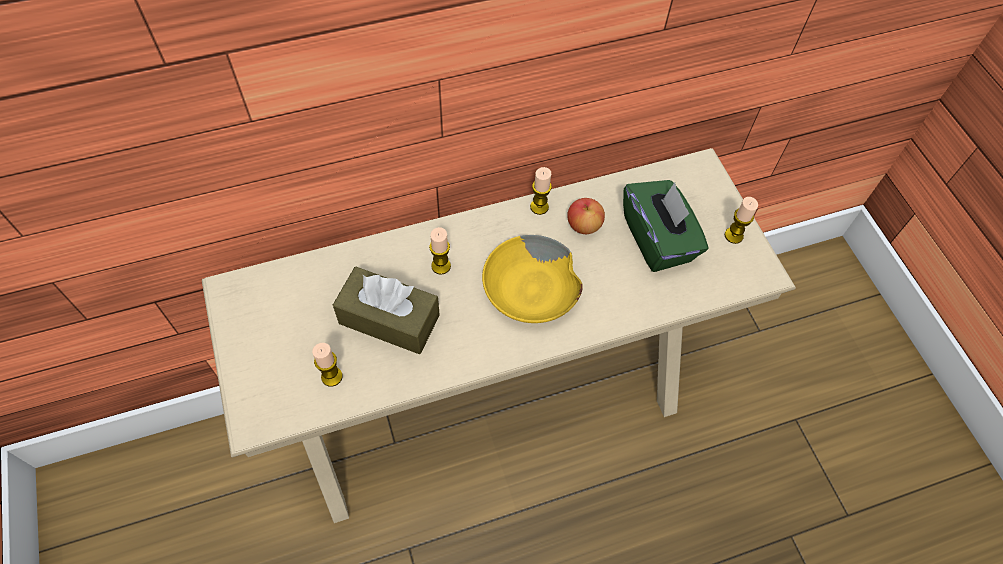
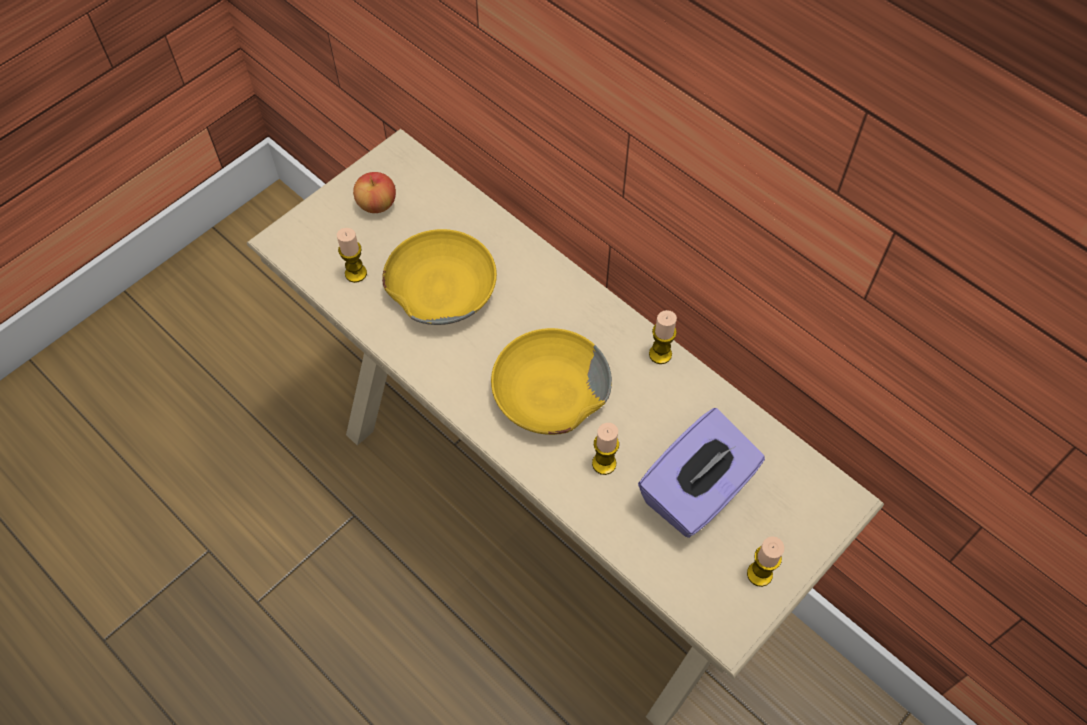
camera: 65 degrees right, 0 degrees up
(389, 319) = (441, 287): brown tissue box -> yellow bowl
(441, 266) = (527, 300): candle -> candle (604, 463)
(584, 225) = (665, 407): apple -> apple (377, 204)
(658, 239) = (697, 492): green tissue box -> purple tissue box

